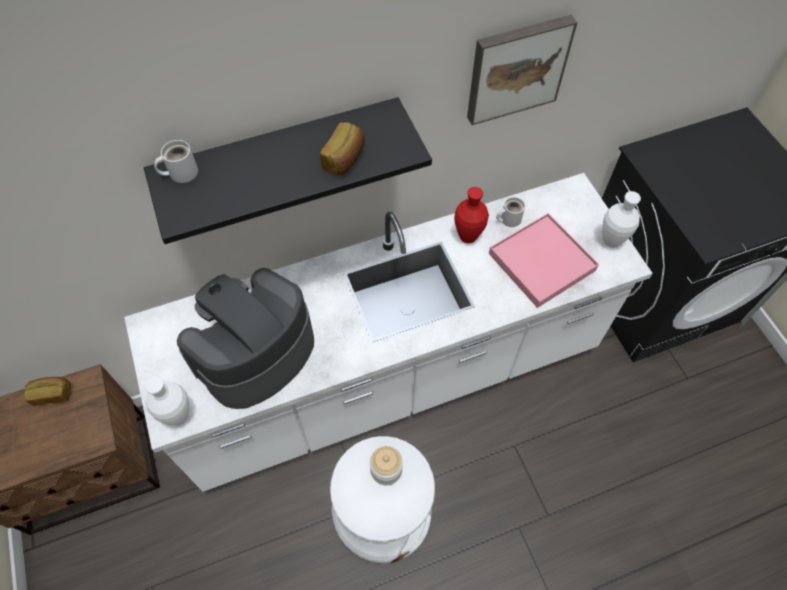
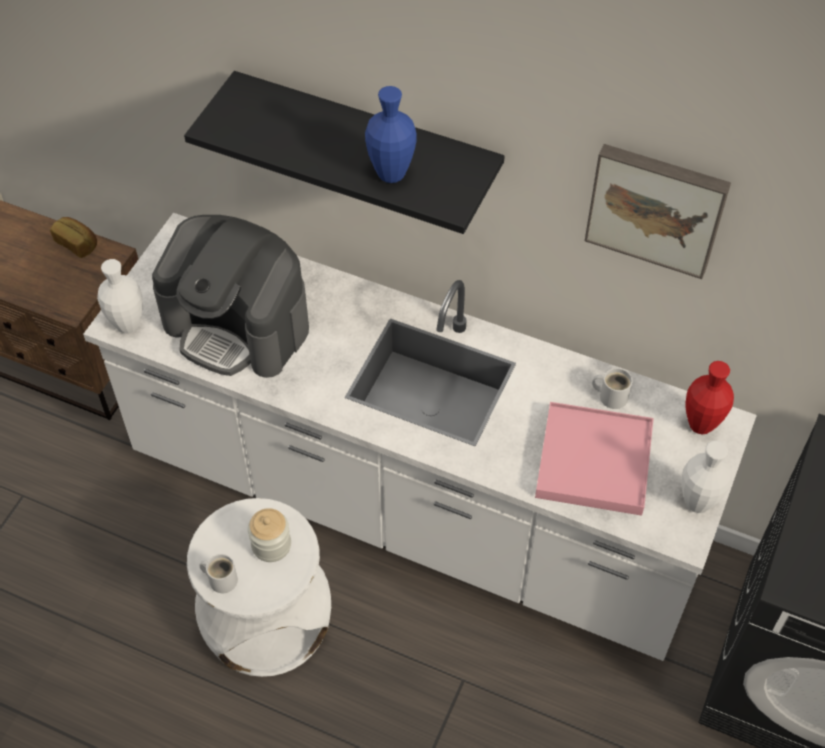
camera: 45 degrees right, 5 degrees down
(180, 172) = (254, 93): white mug -> white mug (221, 578)
(255, 354) = (238, 326): coffee machine -> coffee machine turned 150 degrees counterclockwise
(345, 159) = (391, 174): bread -> blue vase
(468, 236) = (547, 379): red vase -> red vase (700, 425)

